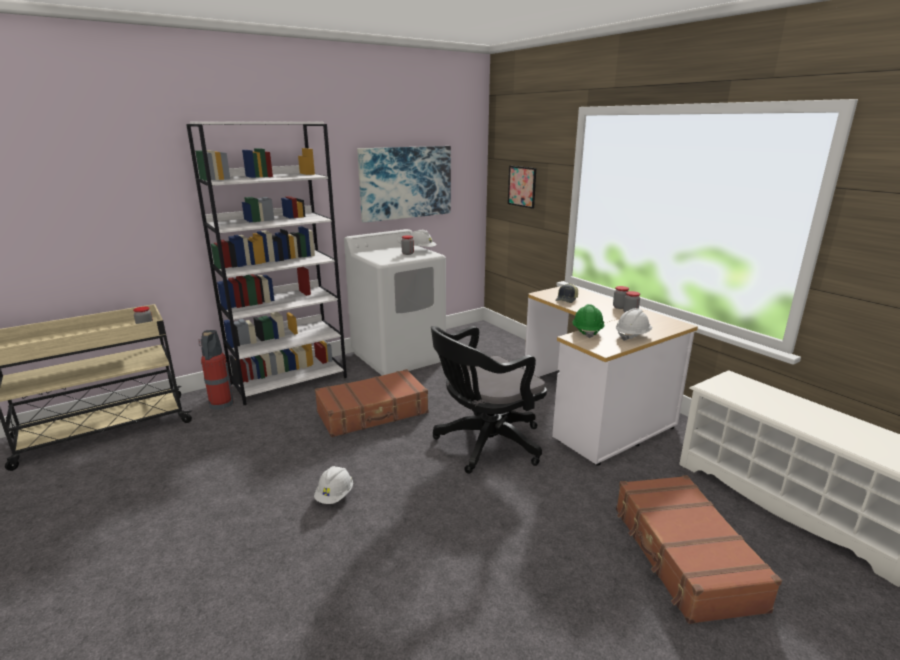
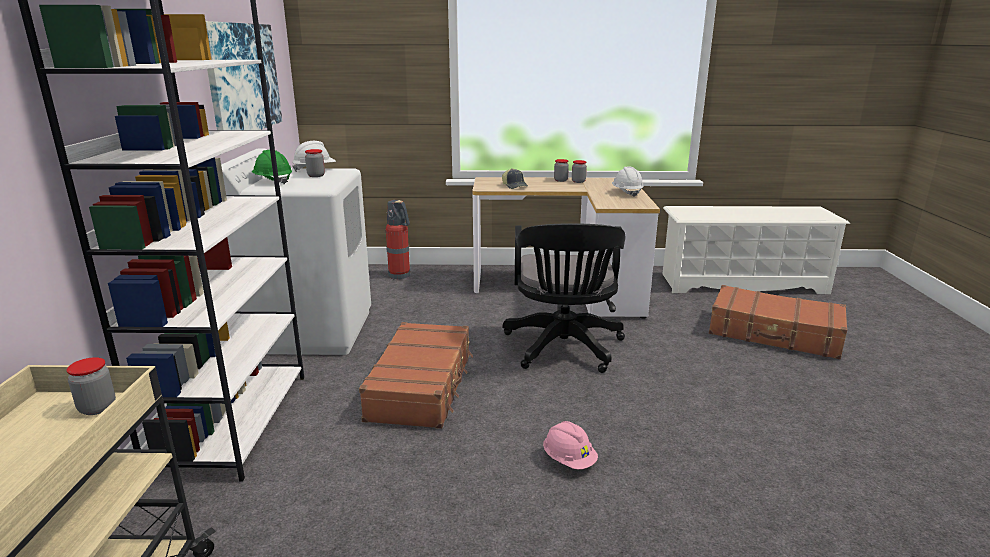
camera: 55 degrees left, 0 degrees up
(221, 404) = (201, 505): fire extinguisher -> fire extinguisher (400, 275)
(335, 496) = (569, 460): white hard hat -> pink hard hat
(522, 186) = (365, 77): picture -> none
(587, 331) = (599, 199): green hard hat -> green hard hat (273, 181)

